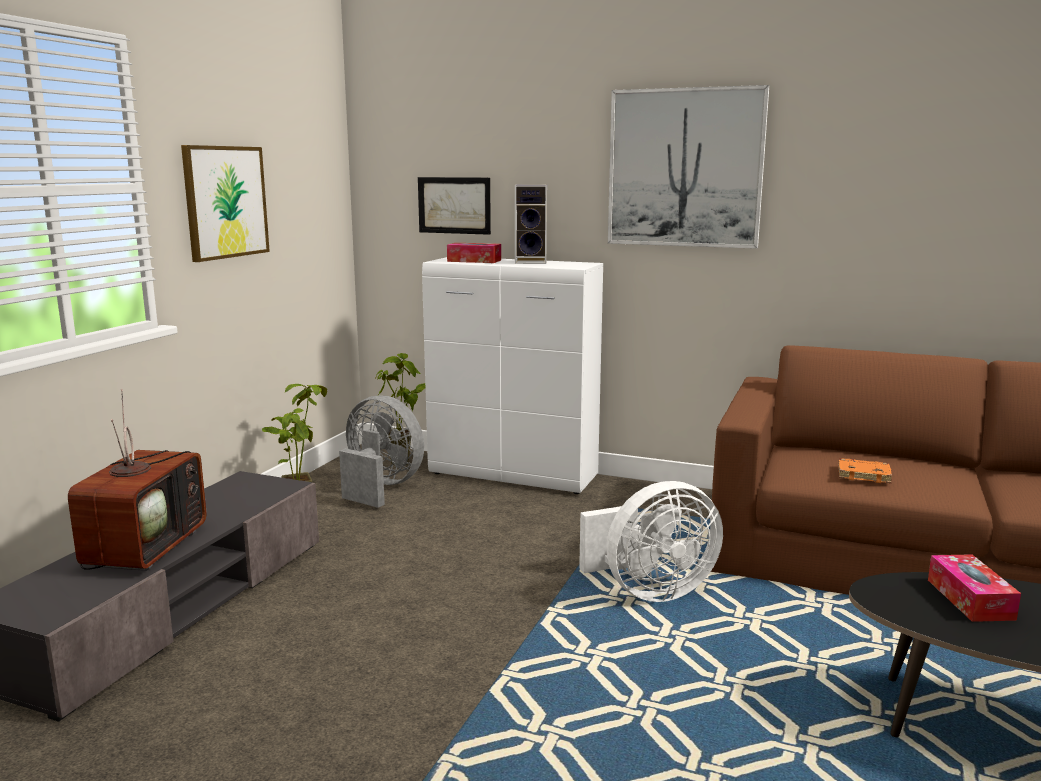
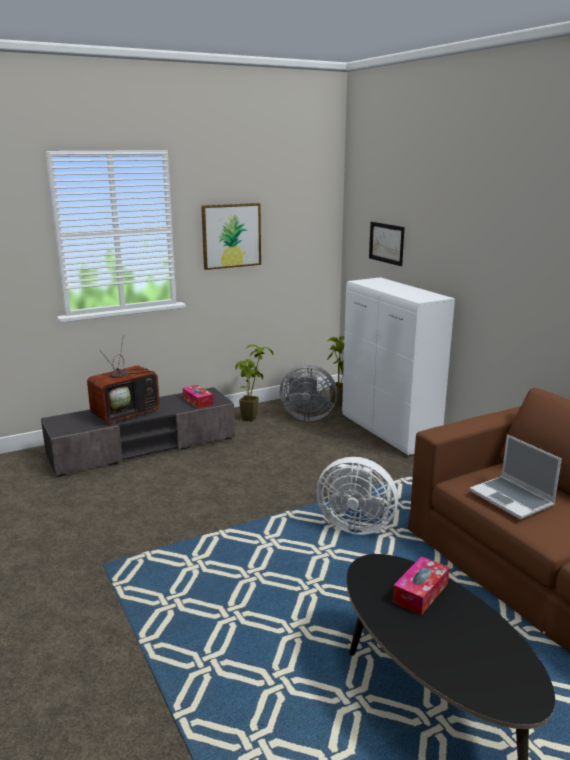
camera: 40 degrees right, 5 degrees up
(380, 487) = (307, 416): grey fan -> grey fan turned 120 degrees clockwise
(474, 261) = (379, 284): tissue box -> tissue box (198, 401)
(532, 262) = (410, 290): speaker -> none
(685, 168) = (508, 236): picture -> none
(864, 475) = (512, 499): orange book -> laptop

